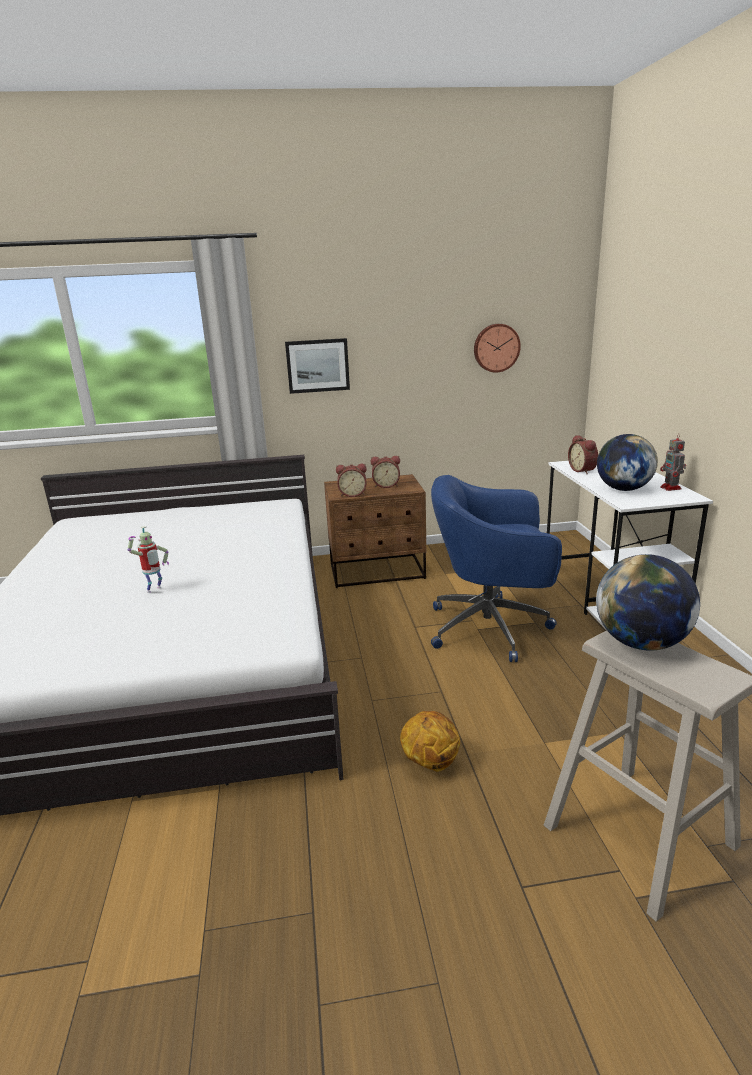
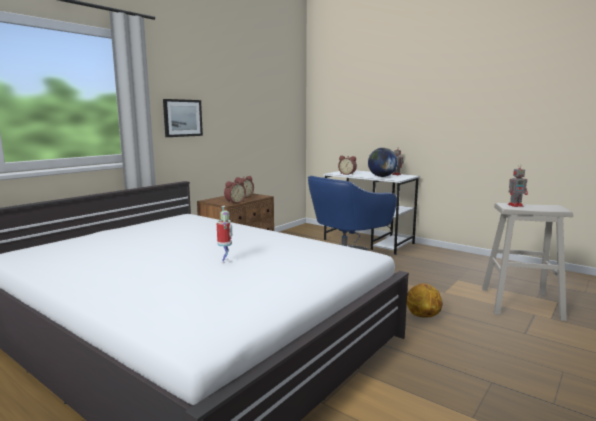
camera: 45 degrees left, 10 degrees down
(496, 348) = (270, 113): wall clock -> none
(641, 643) = (516, 205): globe -> toy robot

